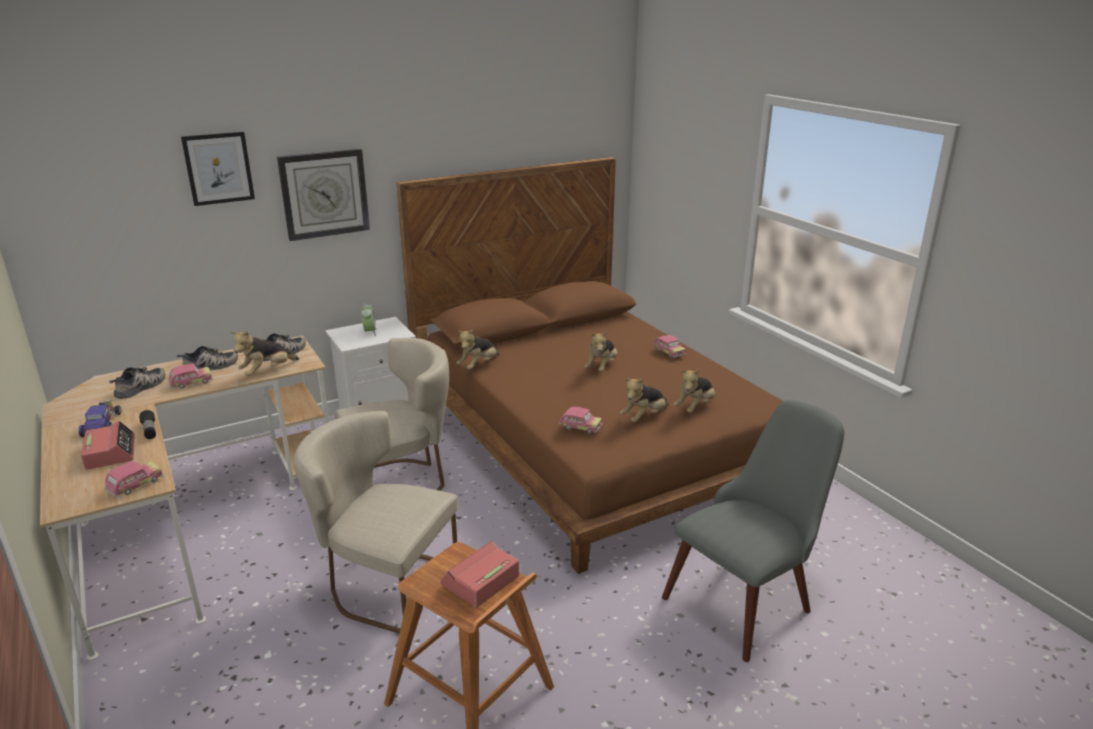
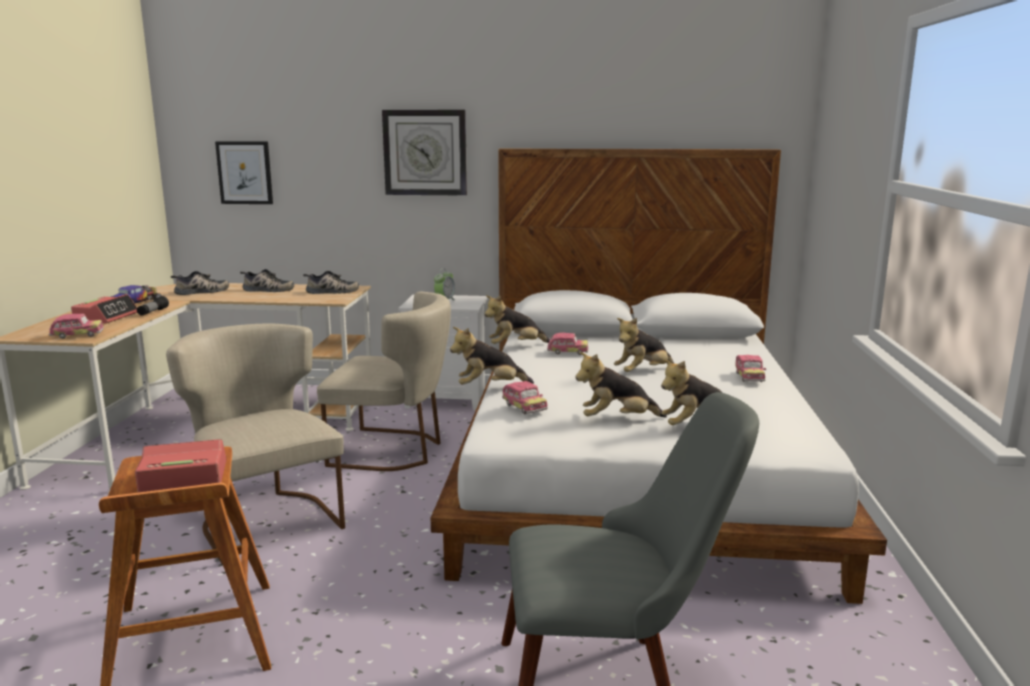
camera: 35 degrees right, 10 degrees down
(191, 383) = (235, 295): toy car -> toy car (567, 352)
(218, 168) = (330, 115): picture -> picture (245, 172)
(267, 371) = (297, 299): plush toy -> plush toy (489, 387)
(594, 438) = (636, 469): brown bed -> white bed

